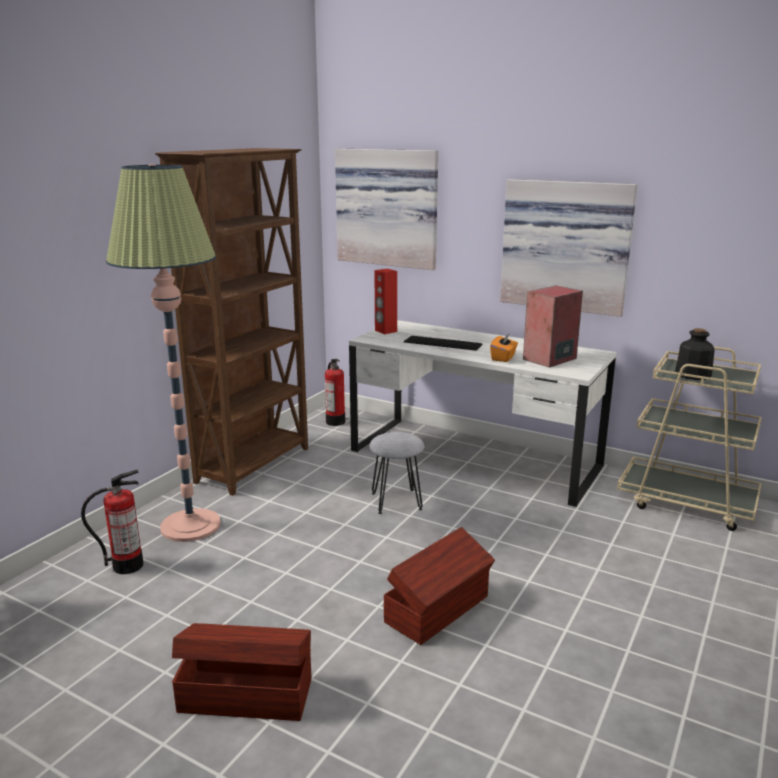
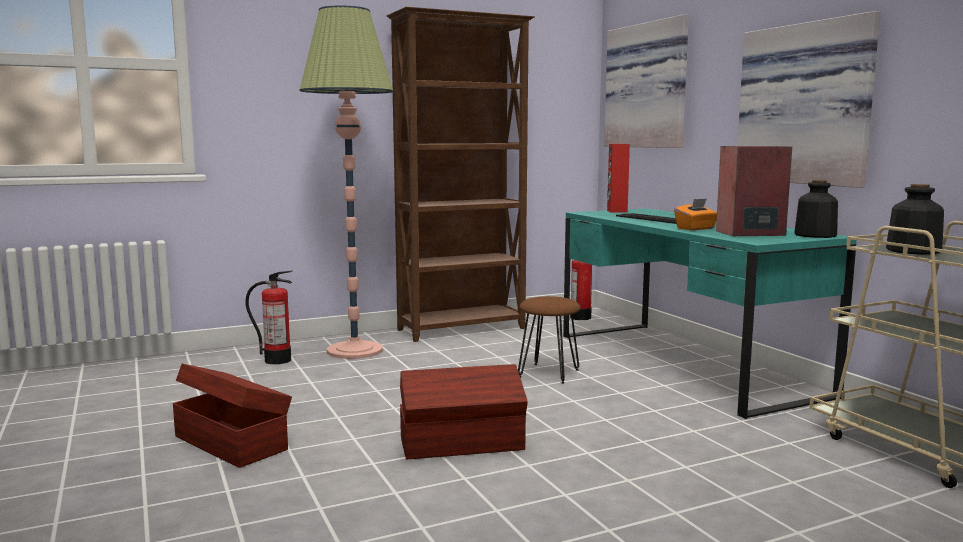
camera: 35 degrees right, 10 degrees down
(396, 501) = (548, 373): grey stool -> brown stool
(474, 458) = (683, 363): white desk -> turquoise desk
(591, 354) = (815, 235): none -> bottle

